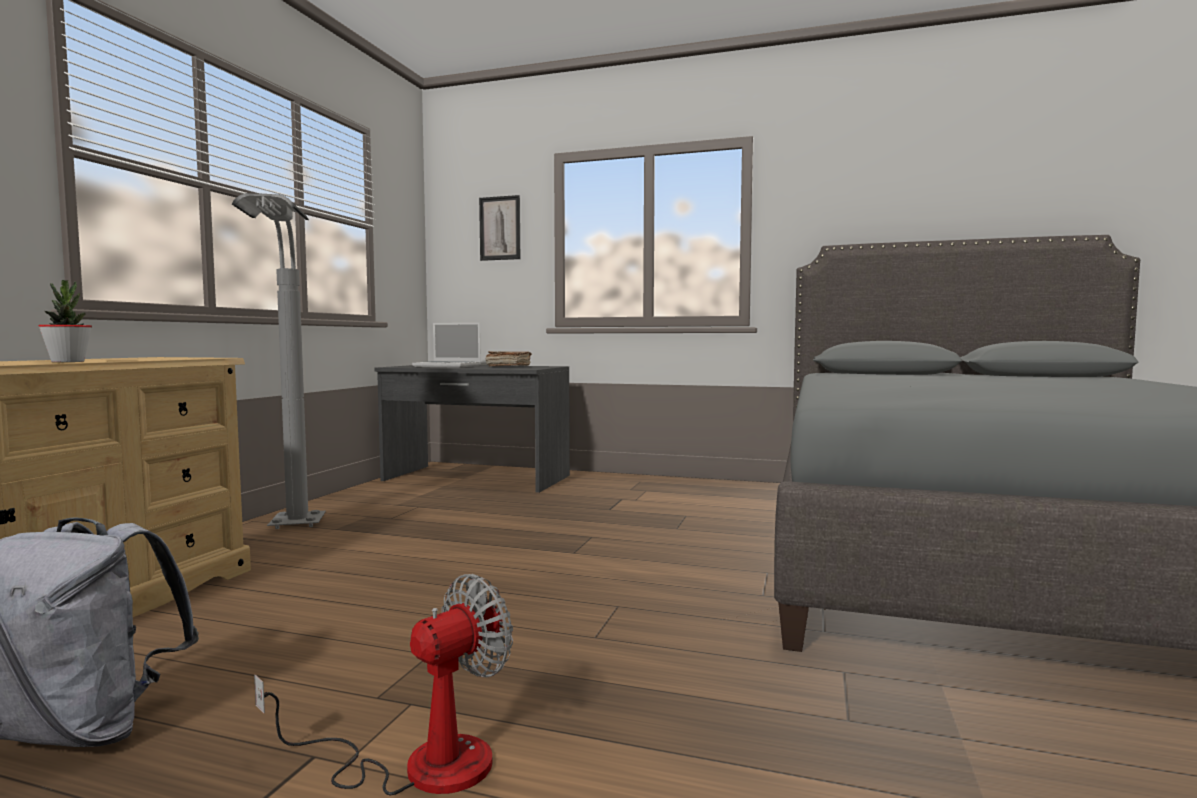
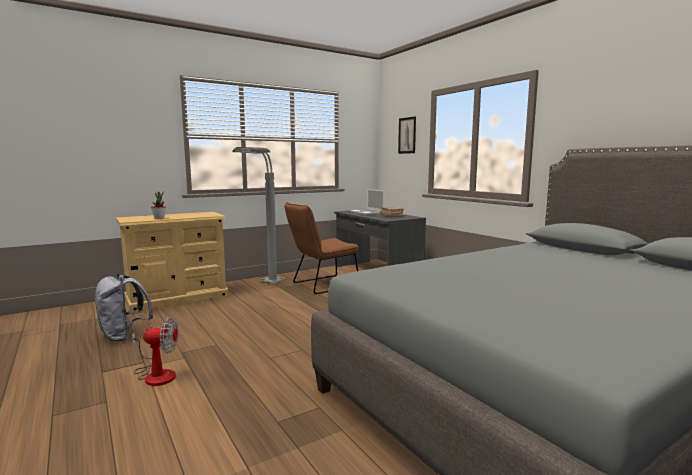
camera: 40 degrees right, 5 degrees up
(419, 510) = (321, 285): none -> brown chair

